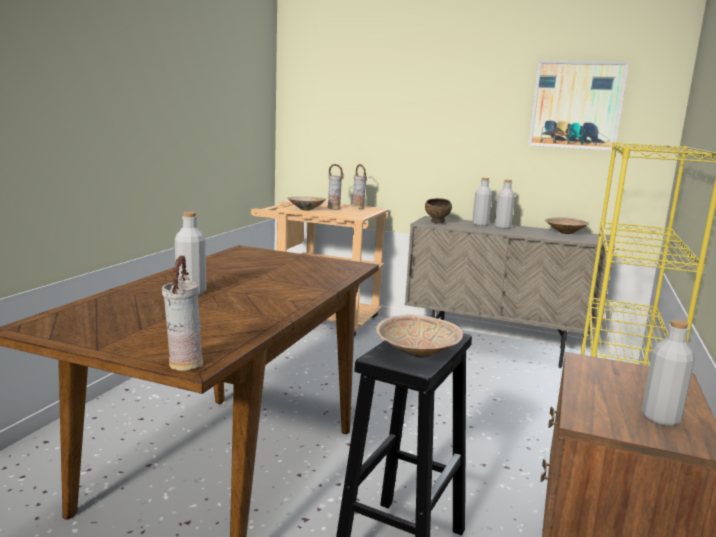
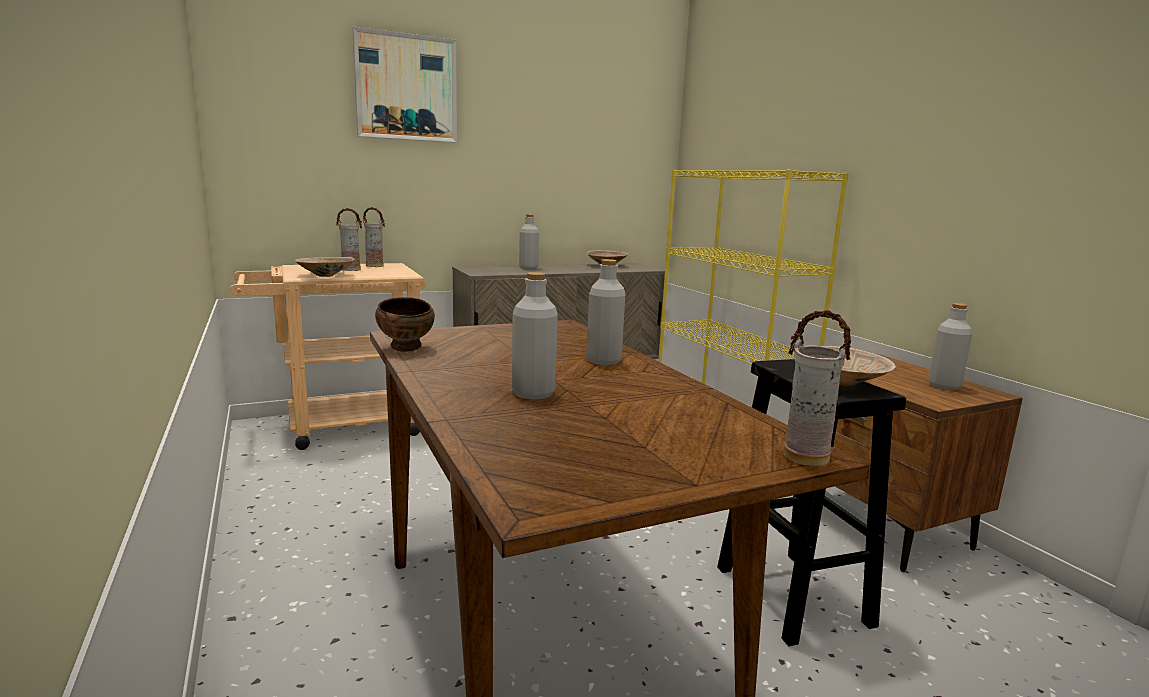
camera: 45 degrees left, 0 degrees up
(437, 222) = (489, 271): brown bowl -> brown bowl (407, 349)
(502, 227) = (552, 267): grey bottle -> grey bottle (603, 360)
(576, 105) = (596, 134): picture -> picture (406, 88)

